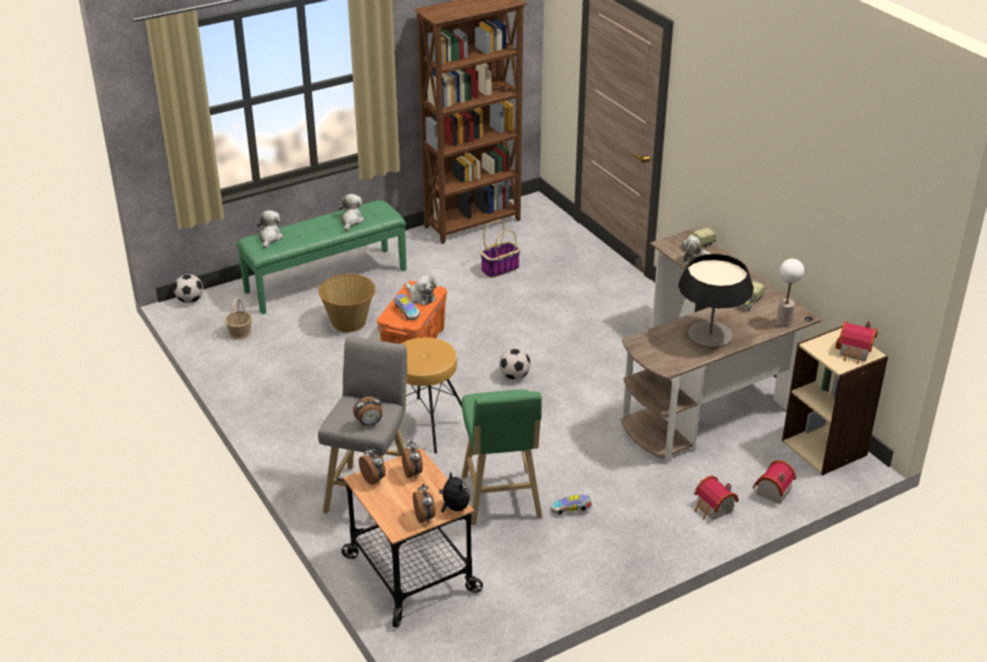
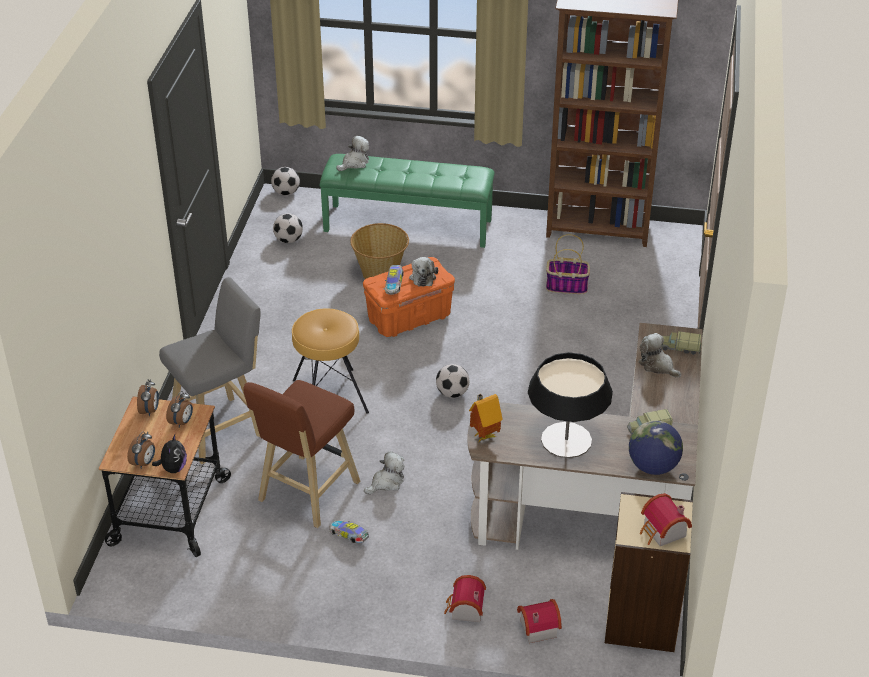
camera: 40 degrees right, 5 degrees up
(240, 333) = (288, 240): basket -> football
(351, 221) = (437, 177): plush toy -> plush toy (386, 482)
(369, 423) = (197, 363): alarm clock -> none
(501, 500) = (306, 494): green stool -> brown stool
(654, 359) = (483, 435): none -> toy house
(783, 322) = (653, 467): table lamp -> globe

